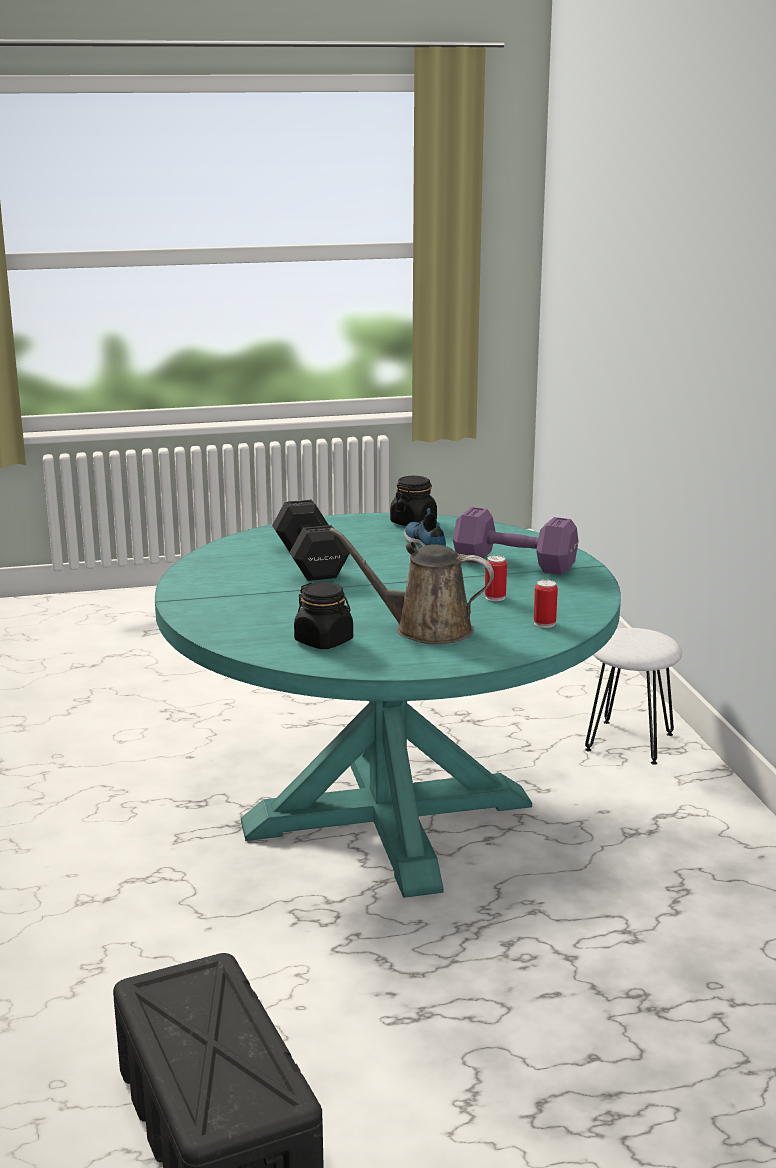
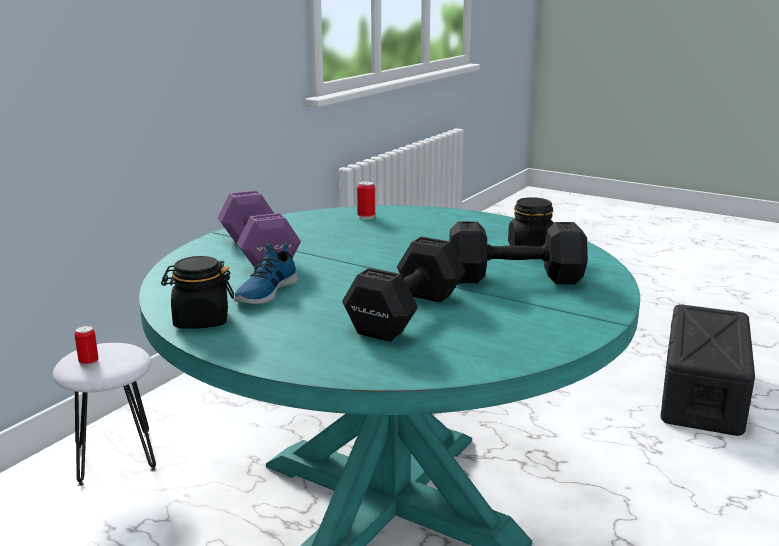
camera: 135 degrees left, 0 degrees up
(290, 608) = (511, 277): none -> black dumbbell
(425, 629) = (446, 235): brown watering can -> none
(495, 597) = (347, 237): can -> can (88, 362)

